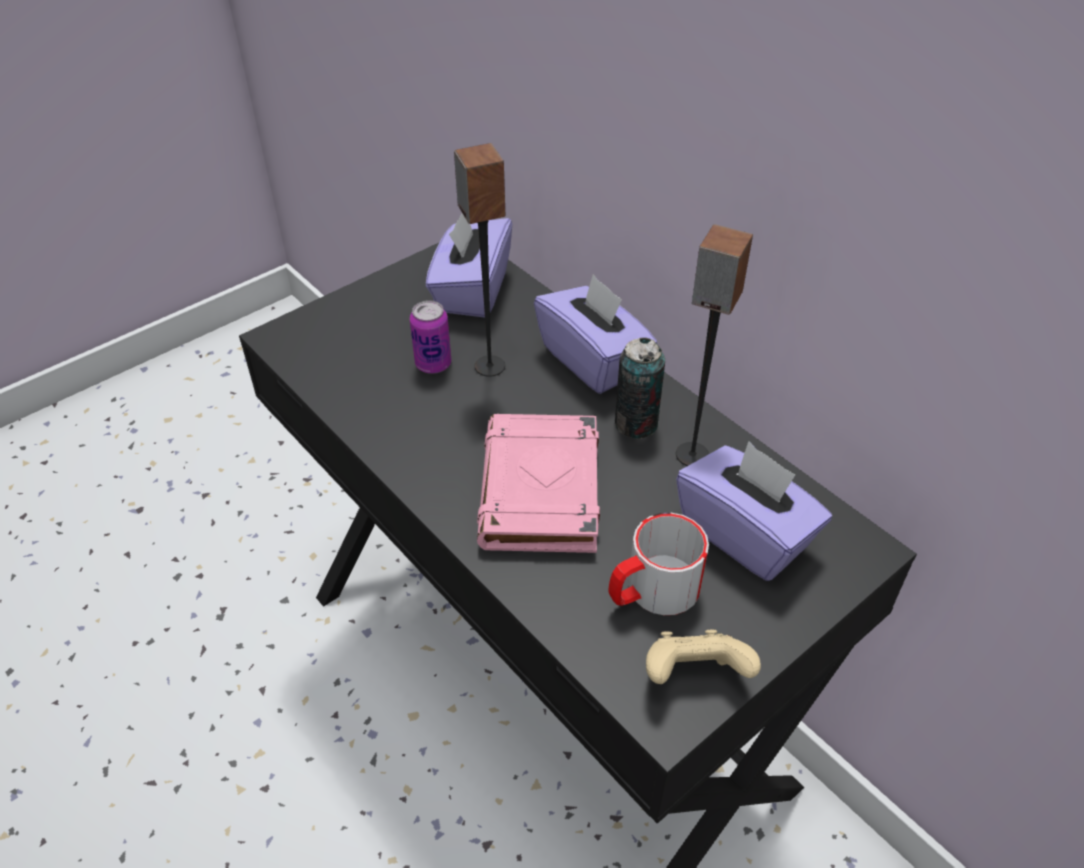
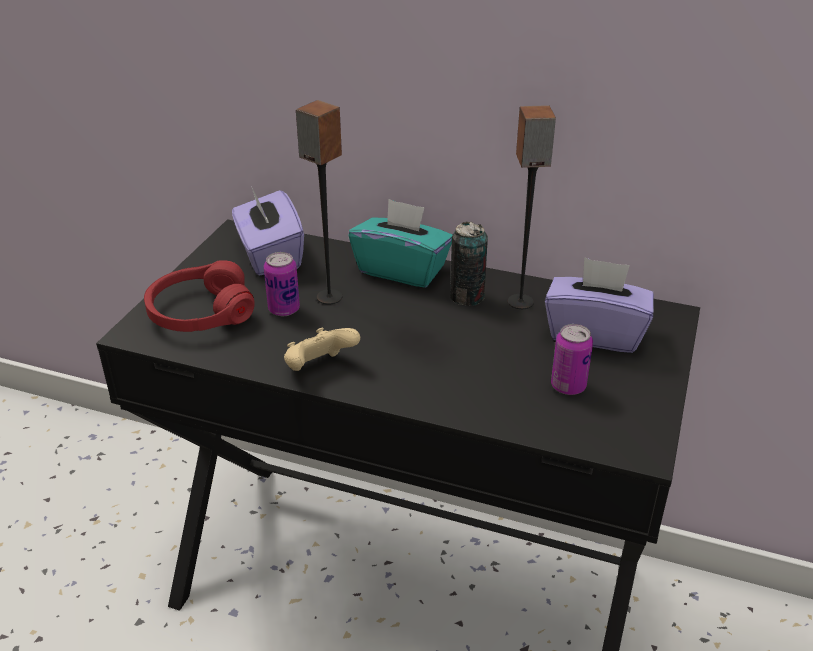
camera: 30 degrees left, 10 degrees down
(353, 337) = (200, 313): none -> red headphones
(541, 492) = (440, 358): pink book -> none
(593, 360) = (402, 270): purple tissue box -> turquoise tissue box
(652, 591) = (568, 386): mug -> can
(694, 675) = (637, 421): beige game controller -> beige game controller (319, 368)

